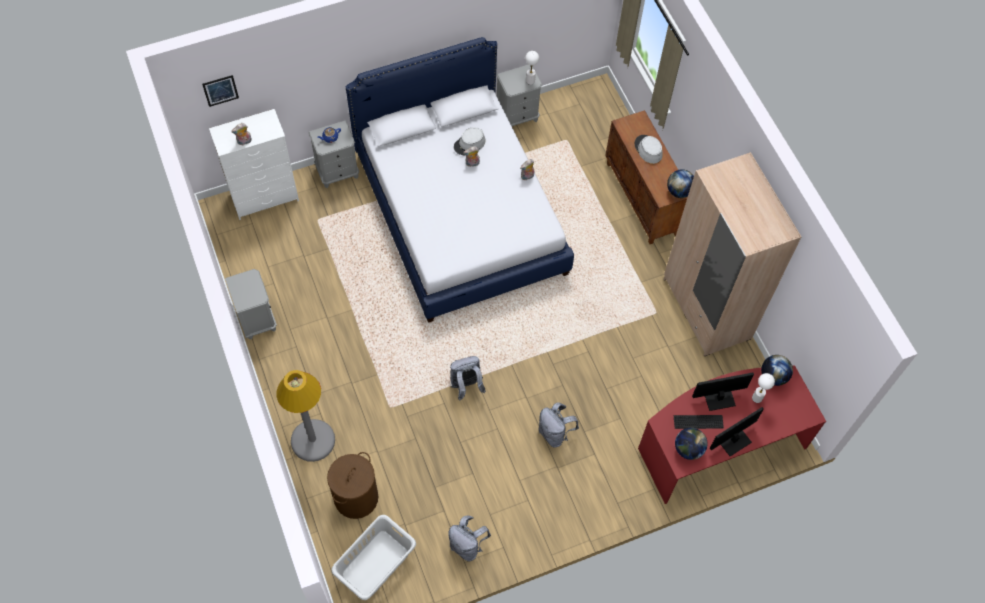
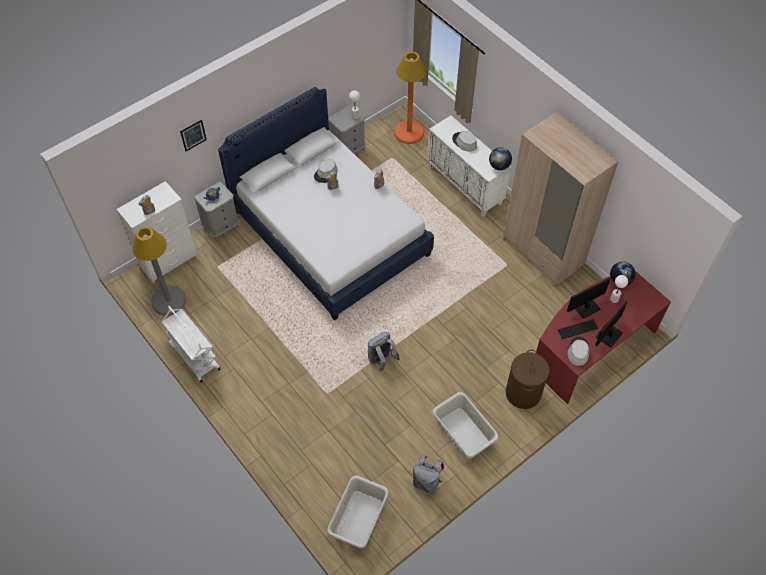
camera: 15 degrees left, 5 degrees down
(220, 90) = (121, 173): picture -> picture (193, 135)
(256, 319) = (194, 356): grey nightstand -> white cart
(313, 440) = (273, 437): grey floor lamp -> grey floor lamp (168, 301)
(356, 498) = (324, 471): brown laundry basket -> brown laundry basket (523, 393)
(529, 502) = (463, 433): none -> grey laundry basket
(554, 433) = (463, 376): grey backpack -> none
(598, 112) = (409, 132): none -> orange floor lamp
(642, 199) = (465, 185): brown cabinet -> white cabinet
(688, 449) = (578, 351): globe -> grey hat

